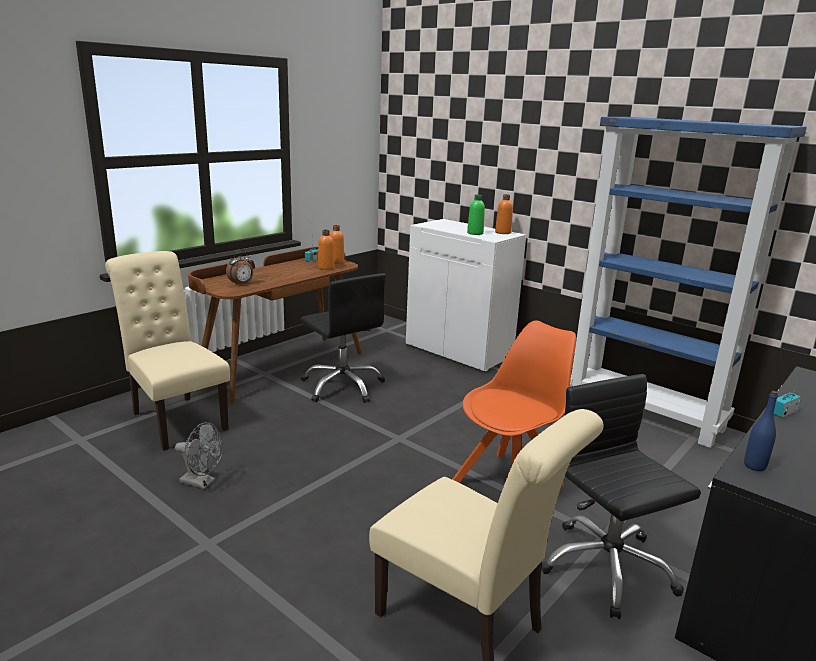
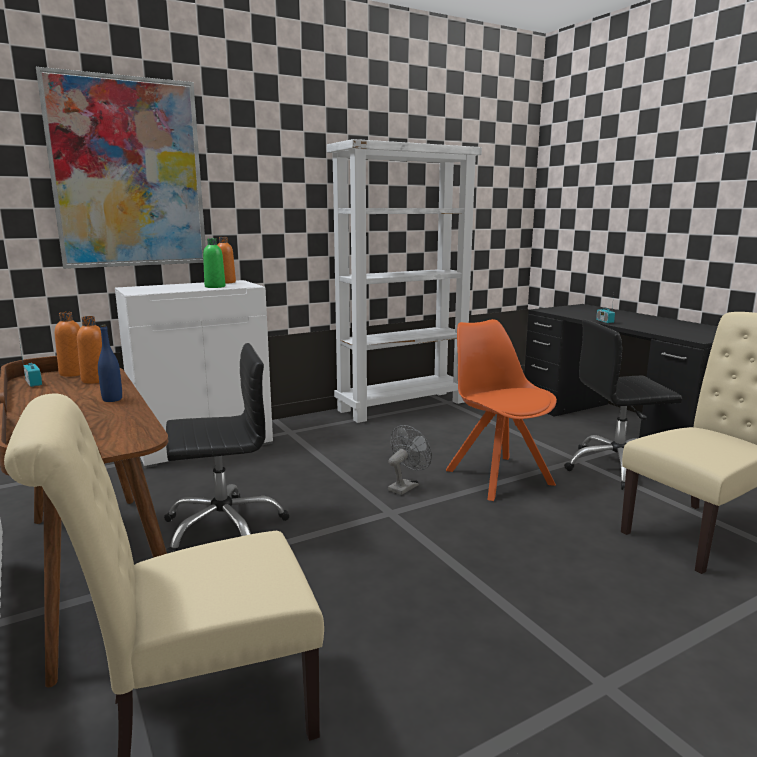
camera: 70 degrees left, 5 degrees down
(202, 482) = (446, 686): grey fan -> grey fan (406, 486)
(241, 284) = (100, 430): alarm clock -> none
(465, 138) = (128, 174): none -> picture
(645, 413) = (403, 405): blue bookcase -> white bookcase
(754, 466) = (684, 336): blue bottle -> blue bottle (112, 399)

